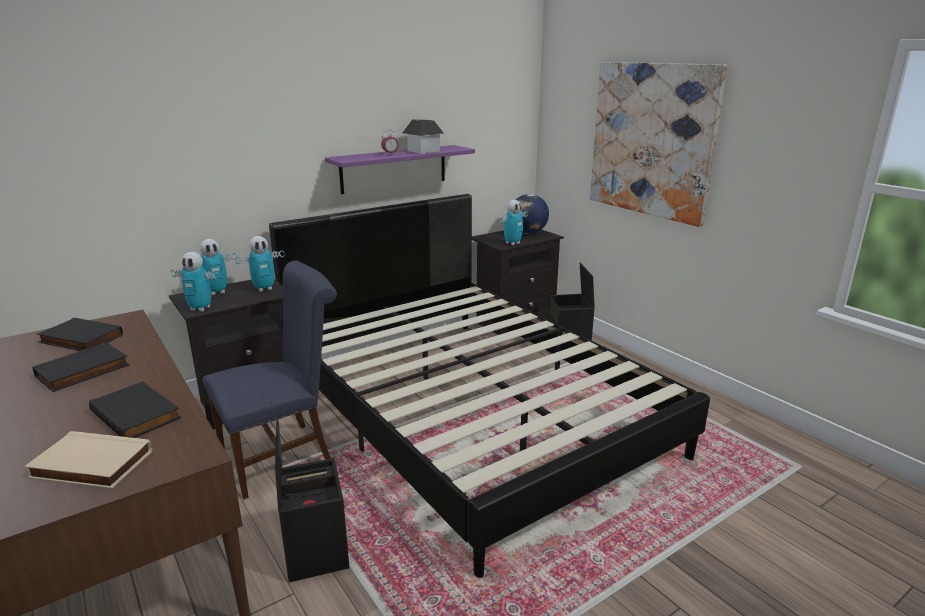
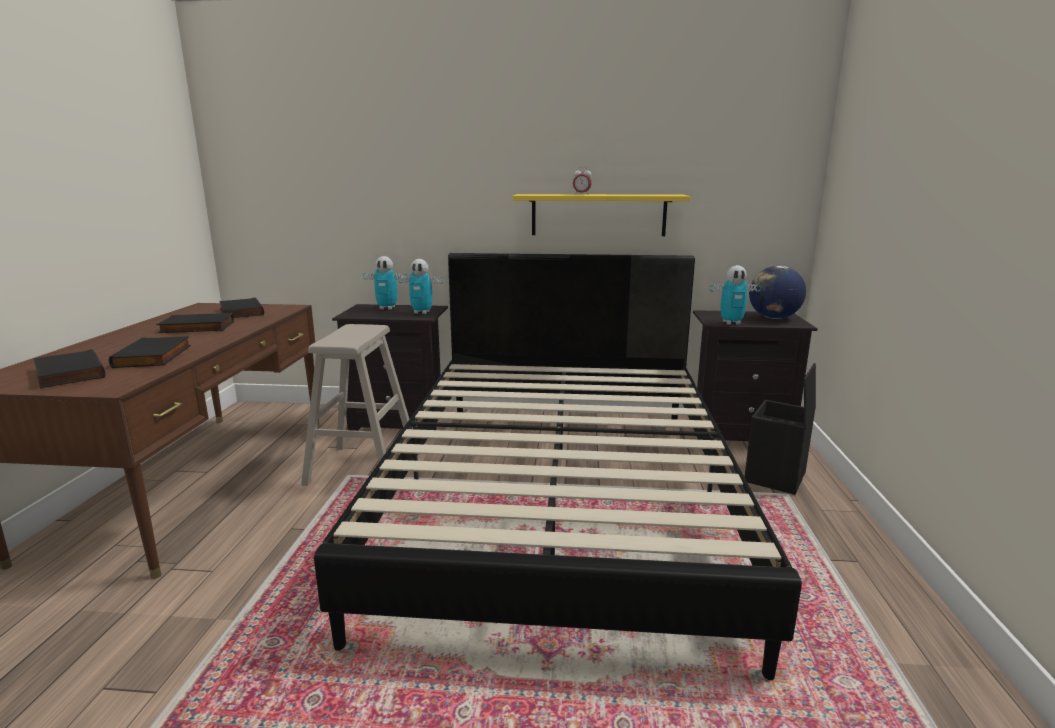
camera: 40 degrees right, 5 degrees down
(90, 466) = (67, 373): beige book -> black book
(200, 308) = (353, 315): toy robot -> none
(283, 455) = (363, 467): blue chair -> beige stool
(314, 550) = (271, 547): black storage box -> none
(394, 169) = (598, 215): purple shelf -> yellow shelf
(423, 151) = (626, 194): toy house -> none
(652, 140) = (926, 181): picture -> none

